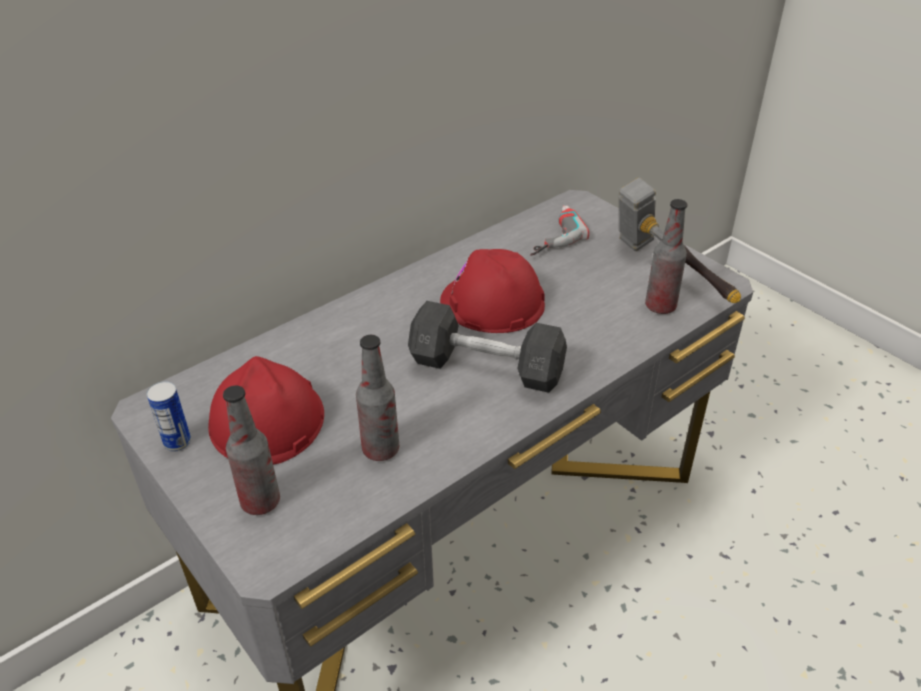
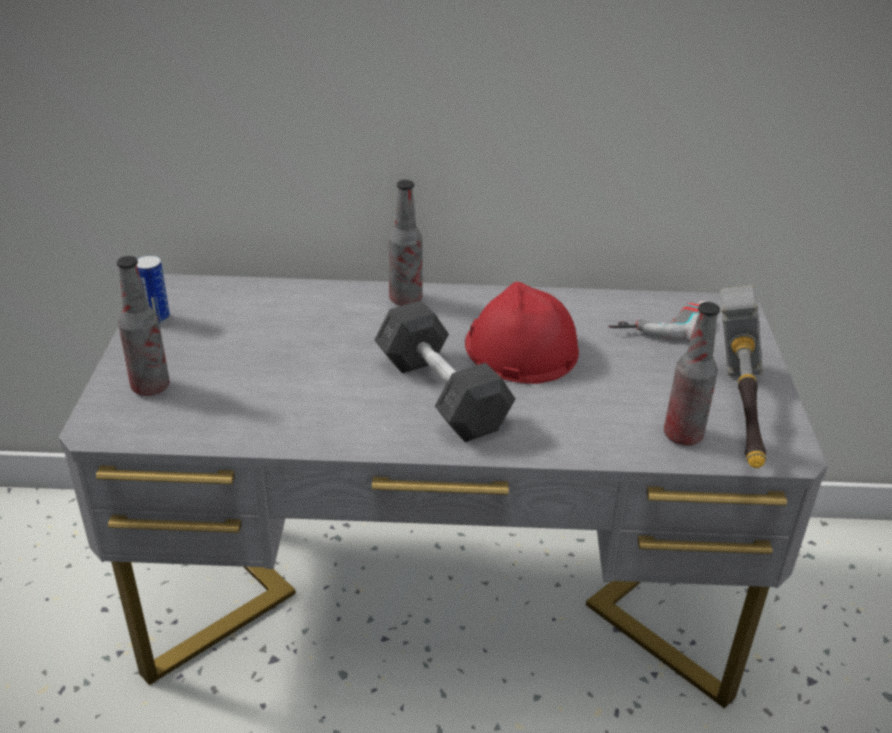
camera: 40 degrees right, 5 degrees down
(266, 420) = (228, 337): red hard hat -> none
(381, 449) = (274, 403): bottle -> bottle (405, 299)

